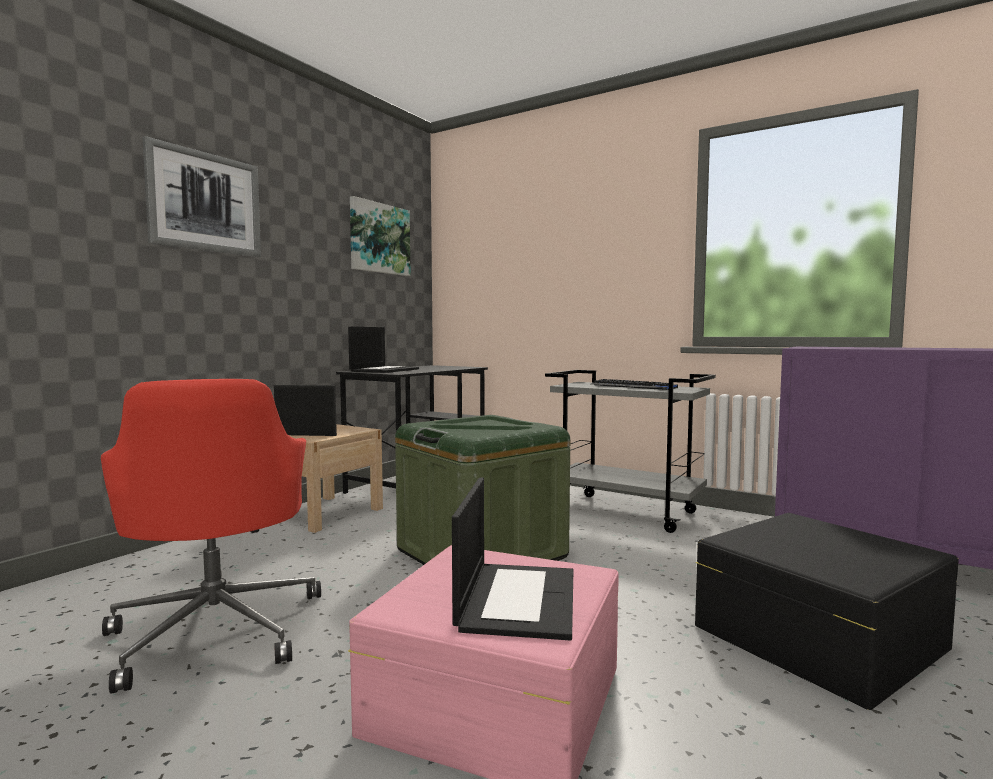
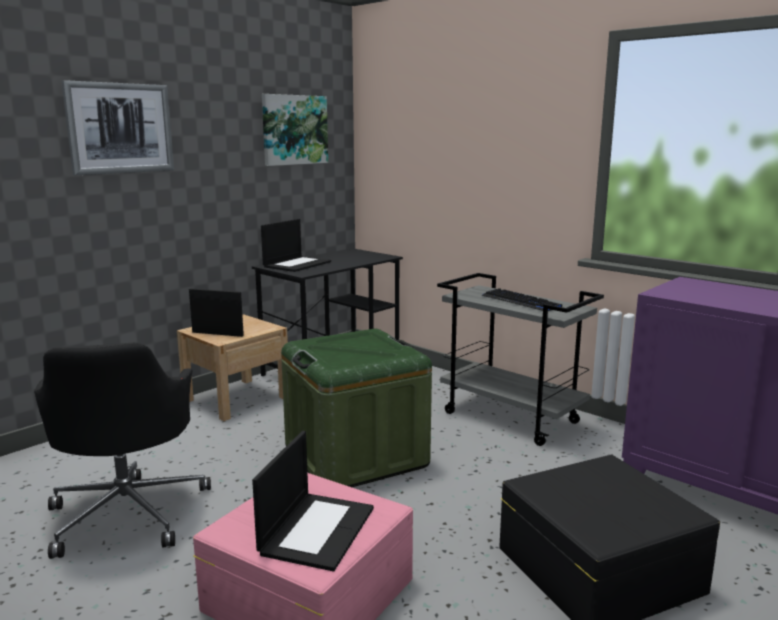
camera: 10 degrees right, 10 degrees up
(217, 629) = (128, 512): red office chair -> black office chair

